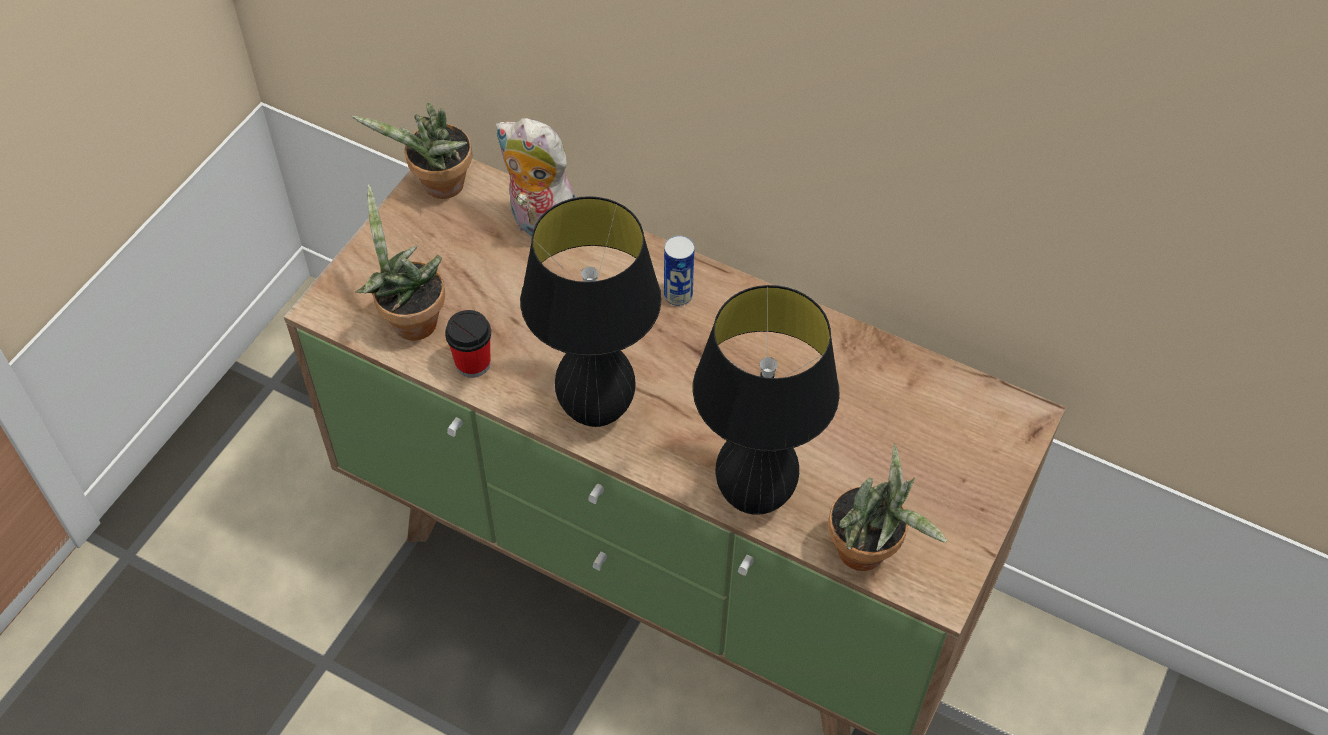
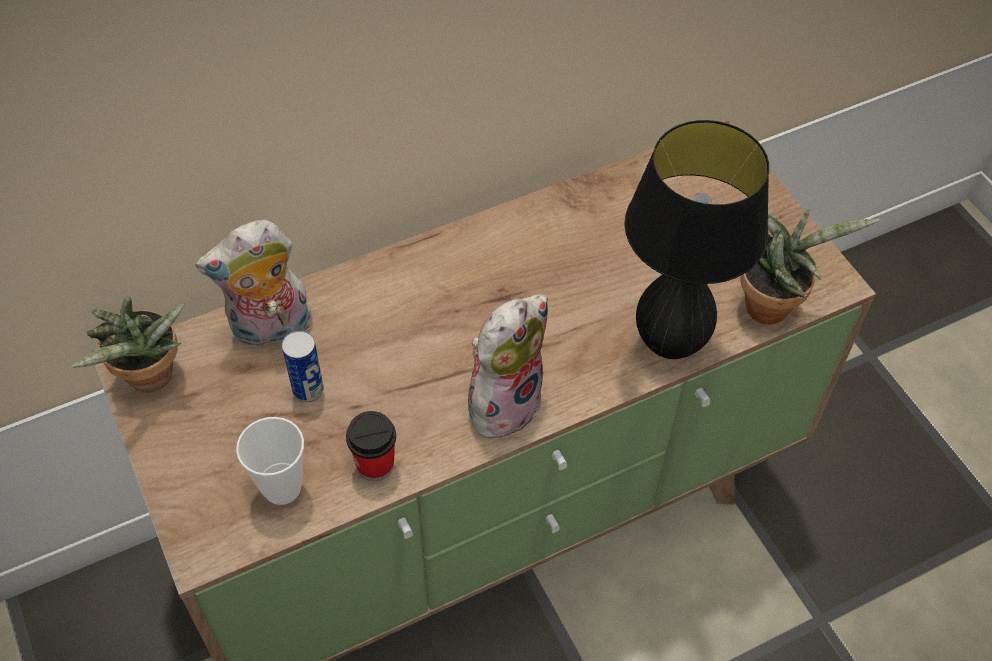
camera: 55 degrees left, 0 degrees up
(410, 320) = (282, 488): potted plant -> cup
(597, 411) = (503, 401): black table lamp -> plush toy
(678, 295) = (433, 278): can -> can (308, 390)

